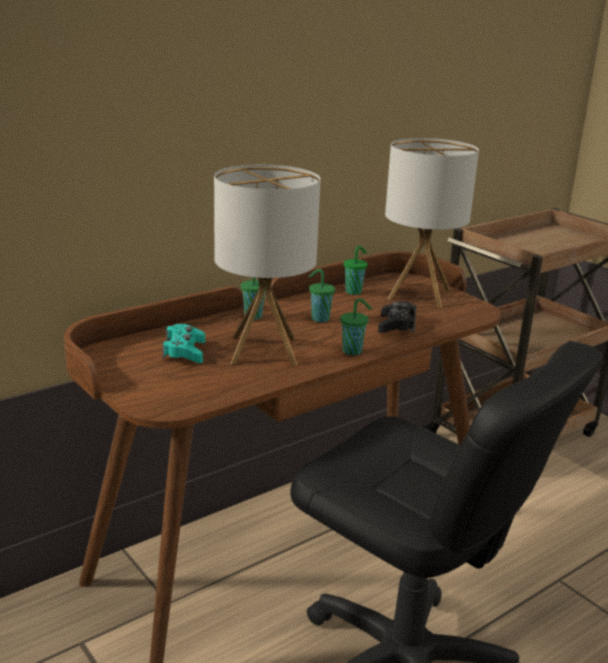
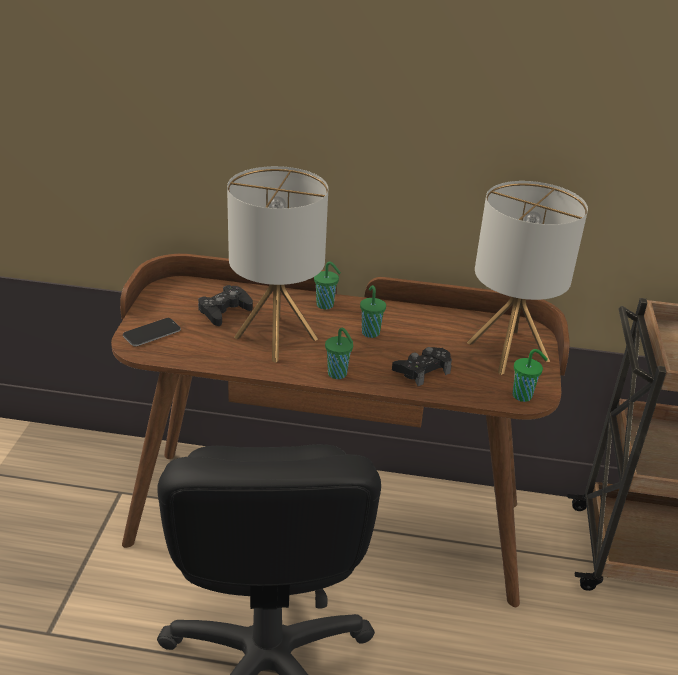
camera: 45 degrees right, 10 degrees up
(156, 392) = (152, 333): none -> phone
(184, 351) = (224, 311): turquoise game controller -> black game controller
(354, 292) = (451, 321): green cup -> green cup (523, 396)

